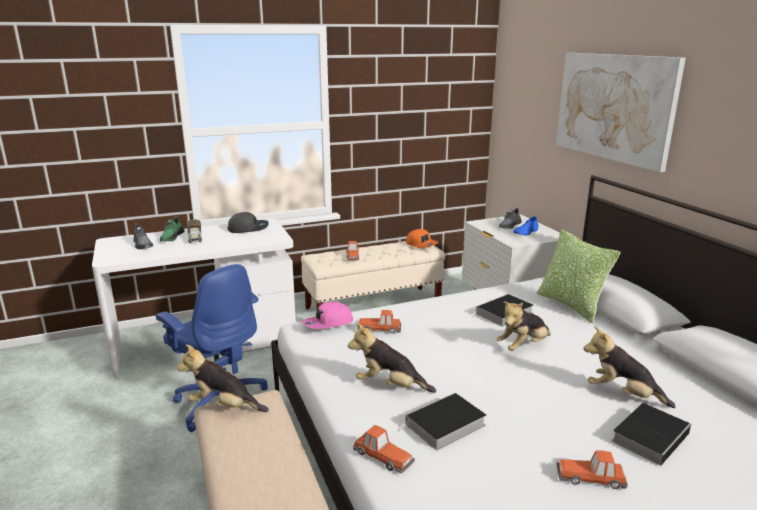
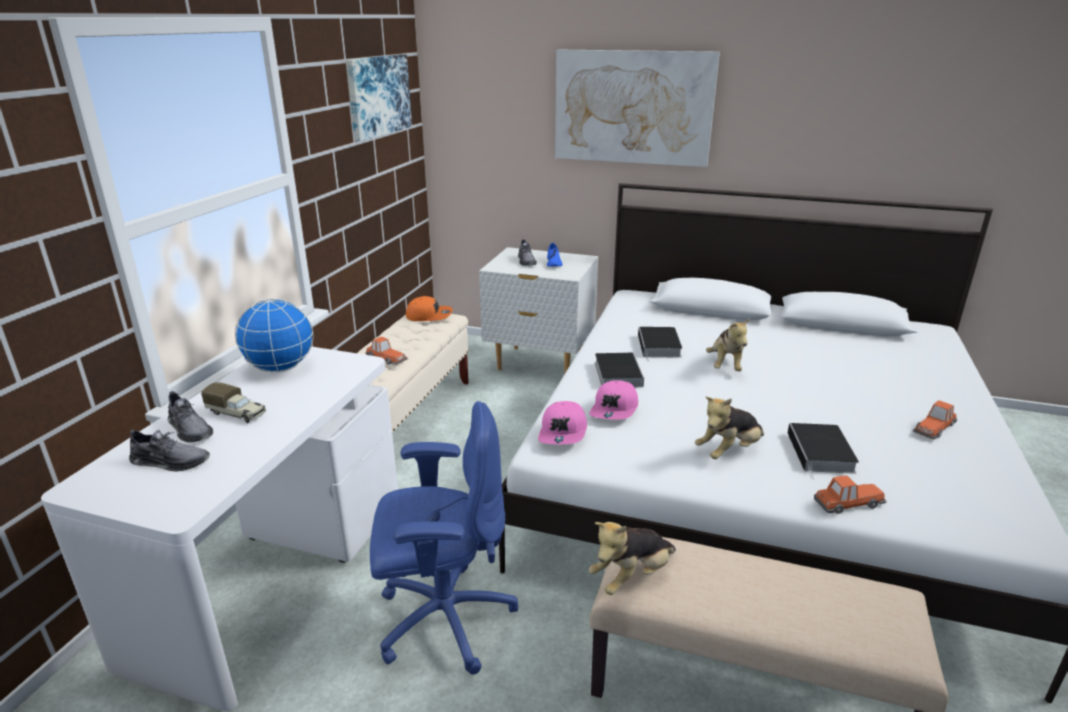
camera: 50 degrees left, 5 degrees up
(171, 237) = (190, 429): green shoe -> grey shoe
(248, 228) = (280, 368): grey cap -> globe
(380, 328) = (615, 410): toy car -> pink cap
(434, 81) = (377, 95): none -> picture
(571, 305) = (680, 317): pillow -> none
(622, 394) = (835, 366): plush toy -> none
(650, 436) = (897, 383): book -> book (617, 373)

